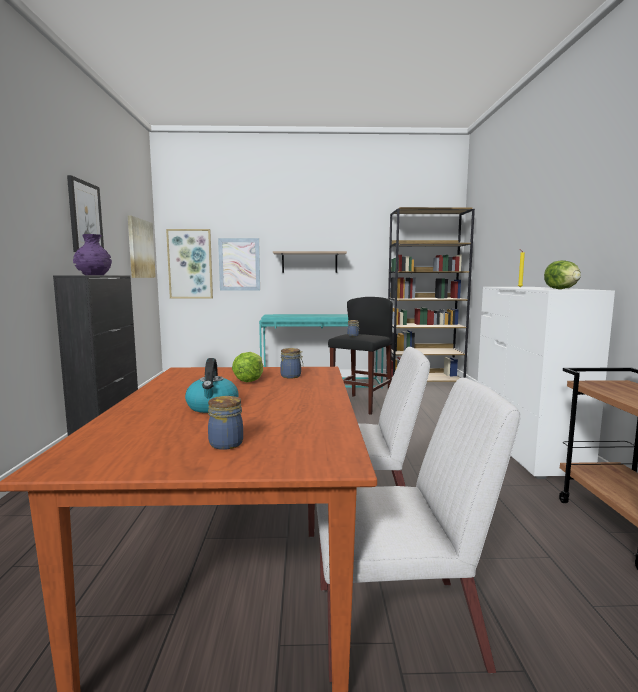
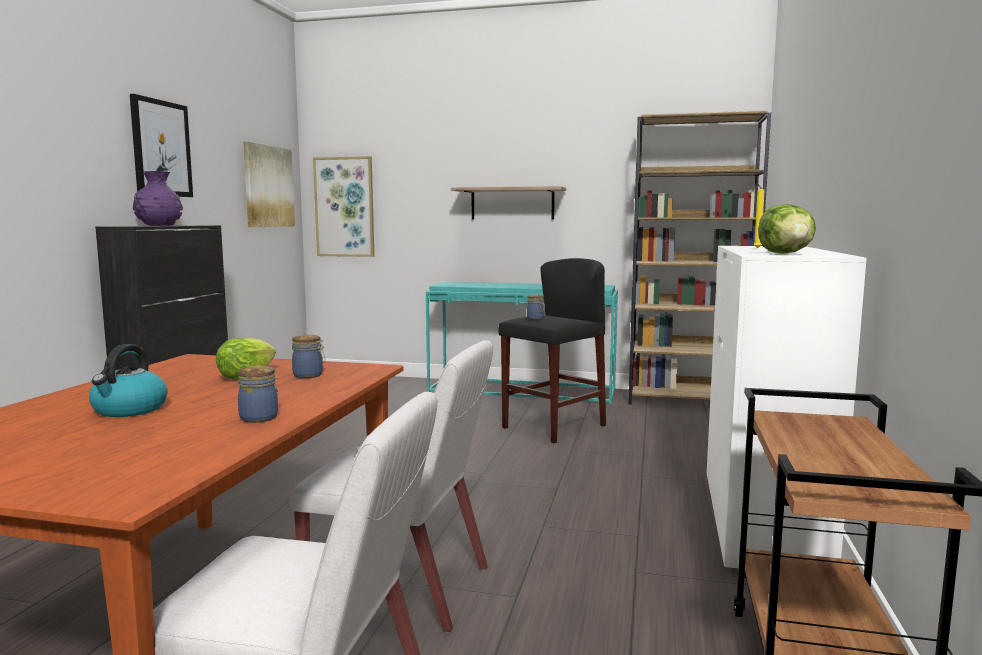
camera: 15 degrees right, 0 degrees up
(227, 443) = (53, 457): jar -> jar (260, 417)
(239, 264) = (411, 207): picture -> none

